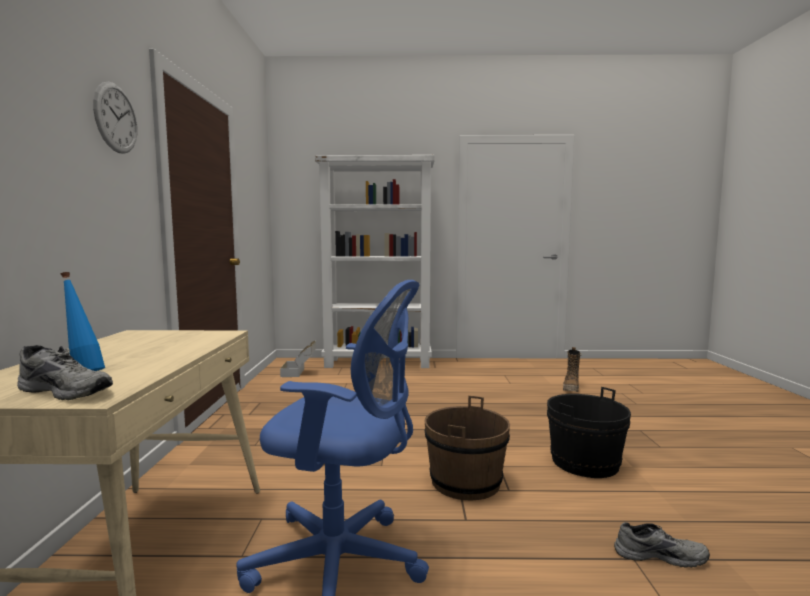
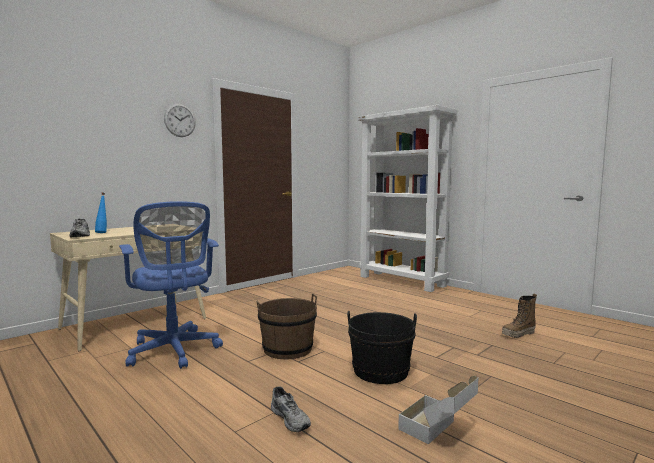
camera: 45 degrees right, 0 degrees up
(300, 373) = (340, 276): cardboard box -> cardboard box (438, 431)

